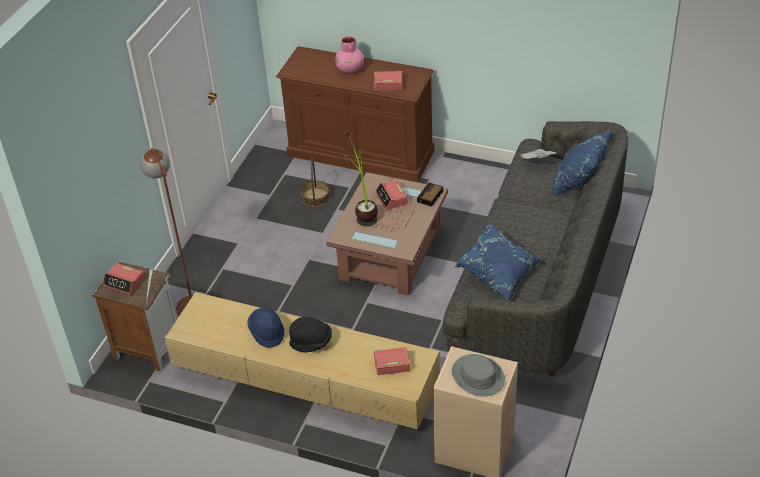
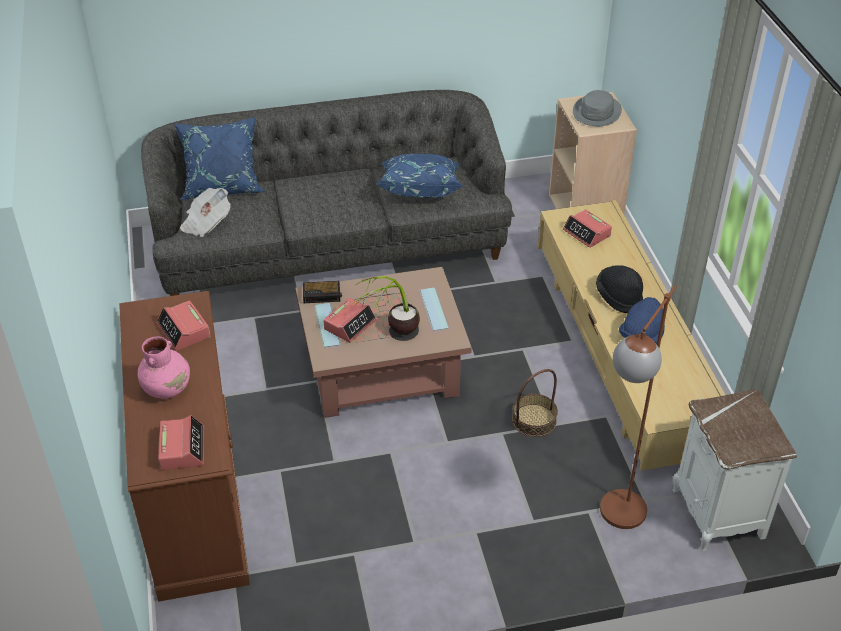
camera: 125 degrees left, 0 degrees up
(124, 282) = (747, 433): alarm clock -> alarm clock (182, 448)
(315, 197) = (325, 497): basket -> basket (534, 420)

